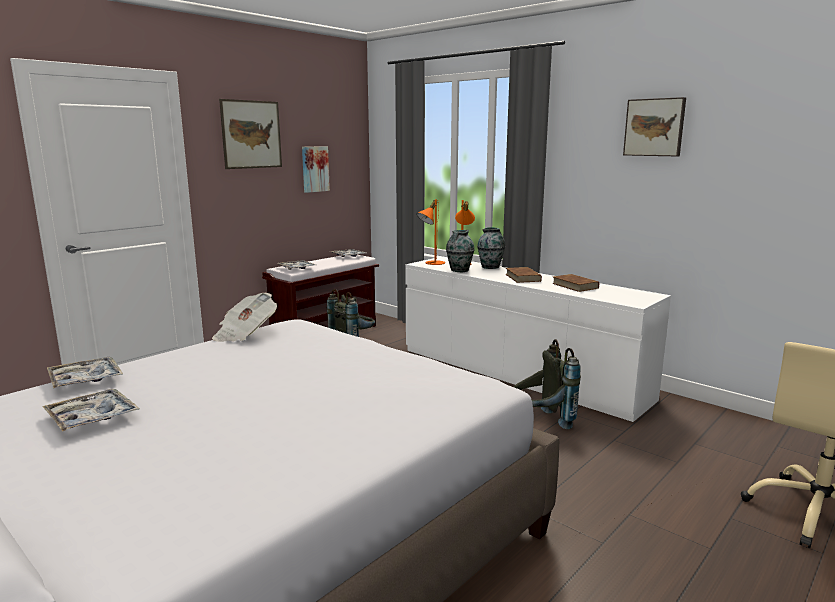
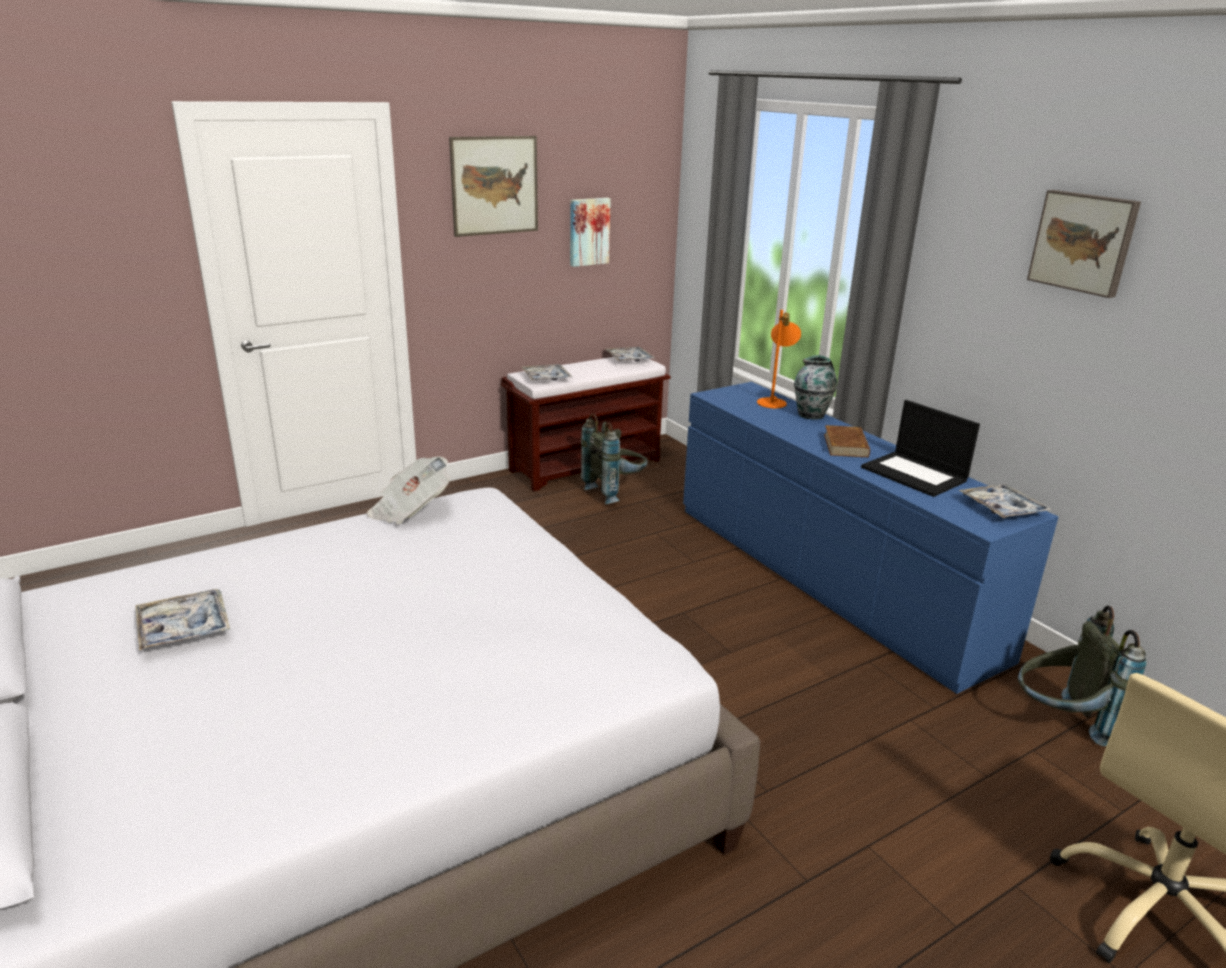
camera: 15 degrees right, 10 degrees up
(85, 379) = (202, 562): tray -> tray (1002, 508)
(431, 263) = (728, 395): orange table lamp -> none
(459, 270) = (760, 417): vase -> none
(519, 373) = (828, 577): white dresser -> blue dresser
(541, 422) = (817, 669): grey backpack -> grey backpack (1059, 723)
(575, 286) = (915, 474): brown book -> laptop

